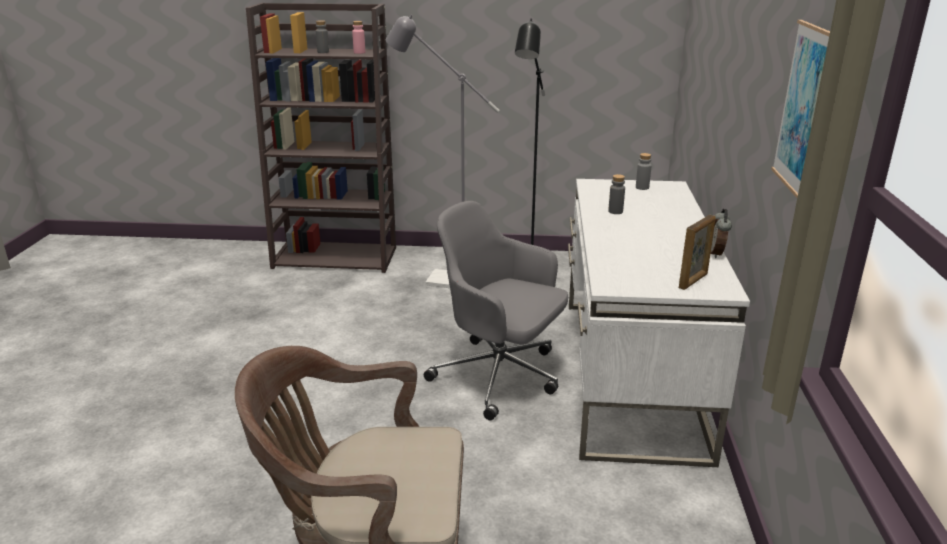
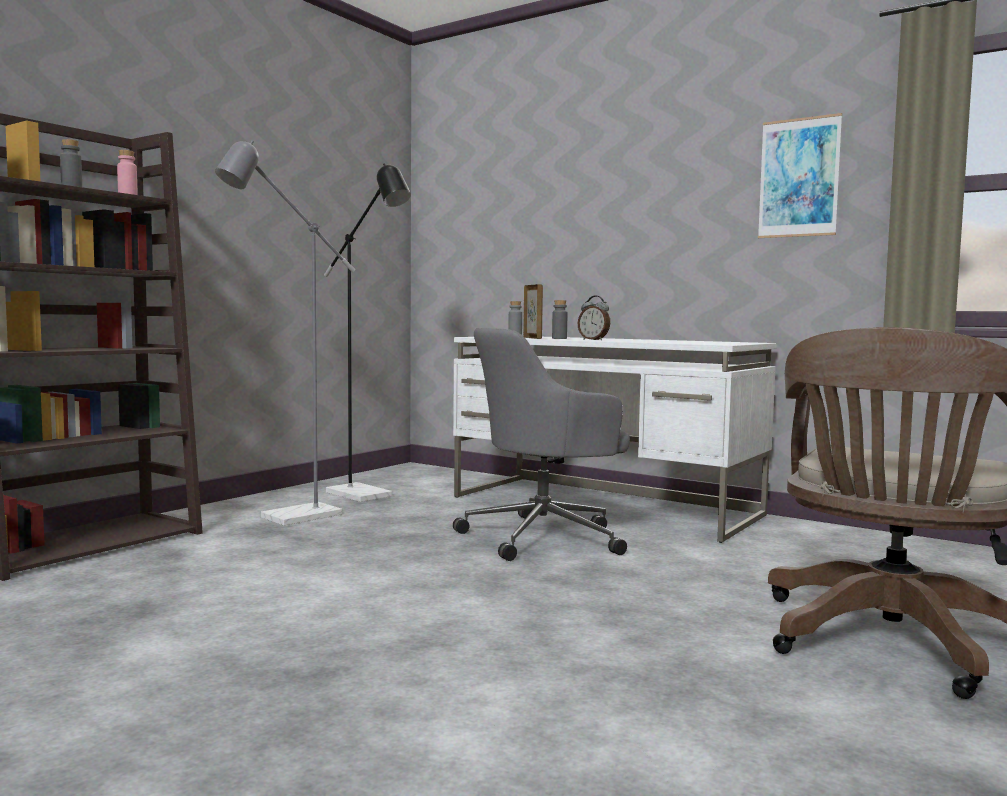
camera: 60 degrees left, 20 degrees down
(693, 281) = (731, 342): picture frame -> picture frame (532, 338)
(717, 253) = (685, 340): alarm clock -> alarm clock (594, 340)

